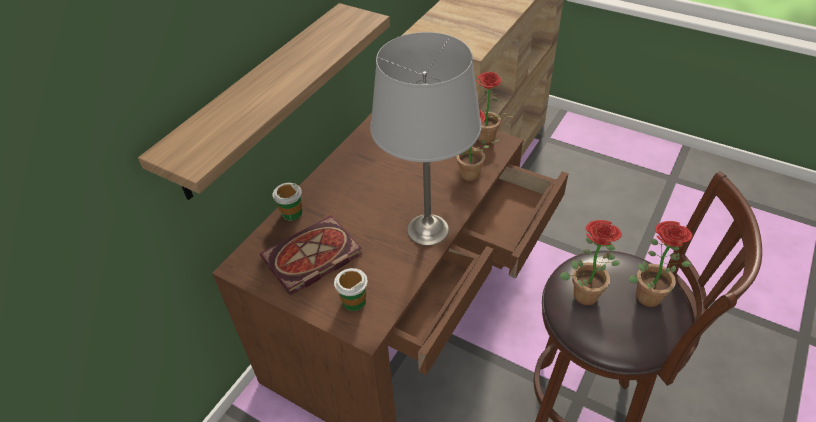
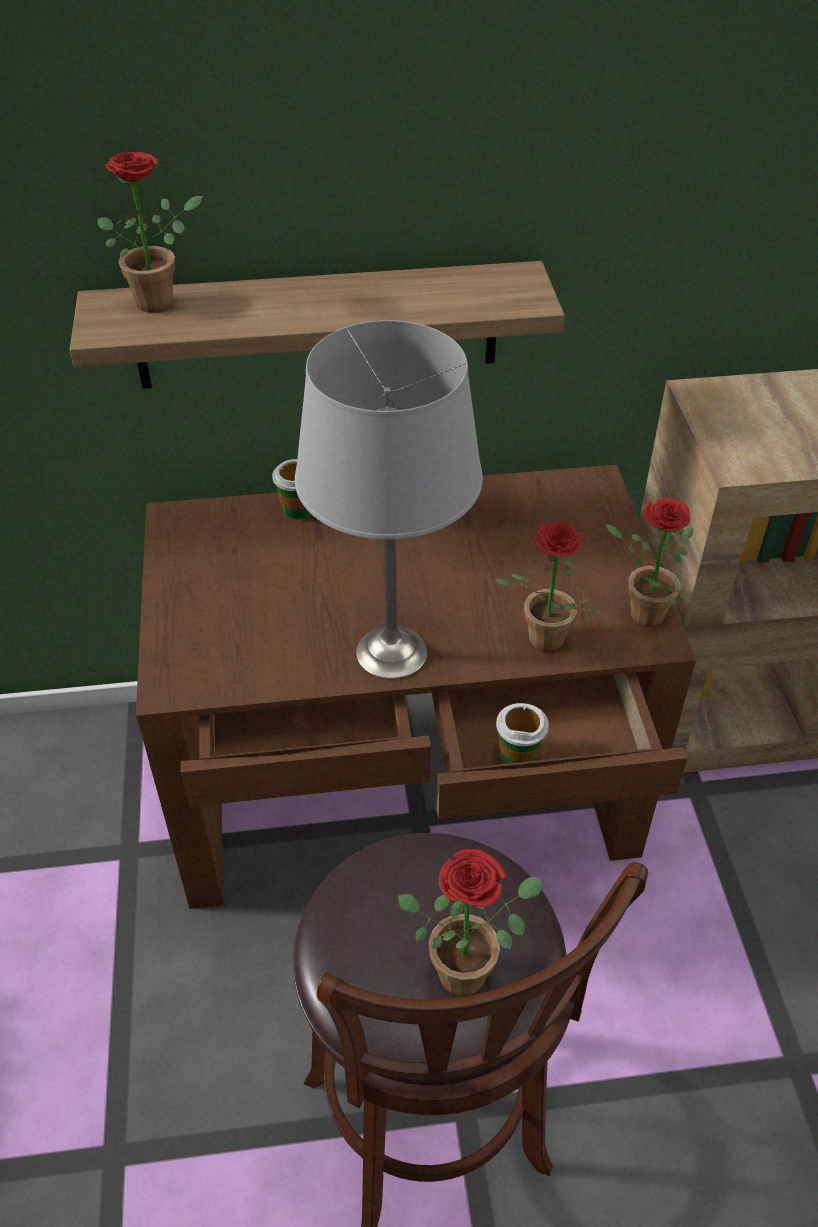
camera: 50 degrees right, 0 degrees up
(311, 258) = (239, 570): book -> none
(354, 301) = (205, 649): cup -> cup (518, 755)
(584, 291) = (403, 882): potted plant -> potted plant (162, 300)

